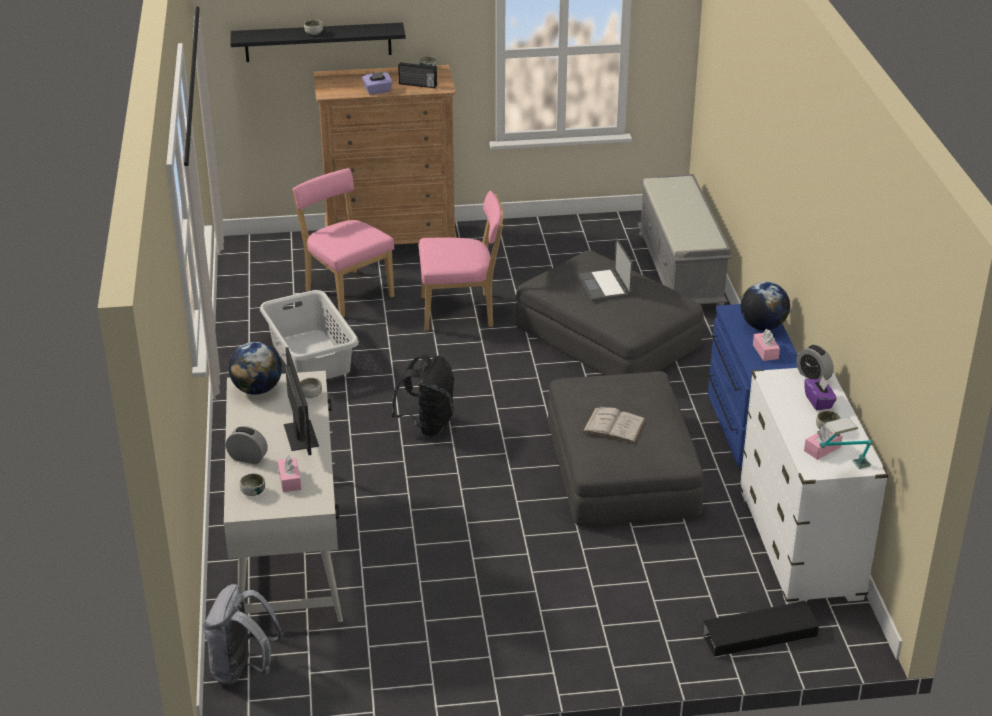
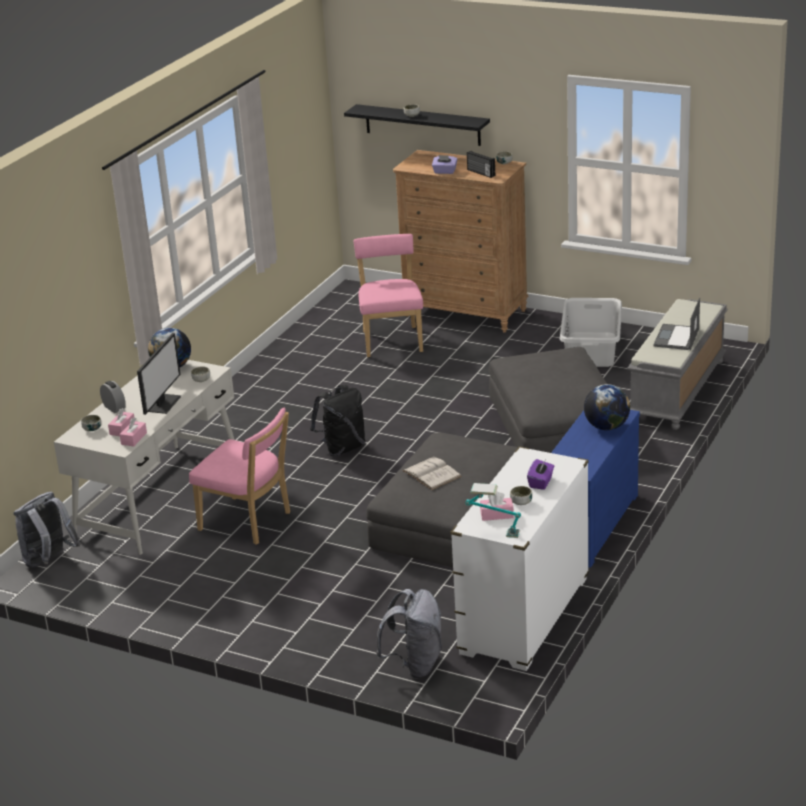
camera: 35 degrees right, 5 degrees down
(311, 356) = (316, 378): grey laundry basket -> grey laundry basket (592, 349)
(461, 312) = (461, 376): pink chair -> pink chair (248, 522)
(604, 286) = (551, 374): laptop -> laptop (676, 338)
(758, 634) = (415, 665): black storage box -> grey backpack
(765, 352) = (583, 445): pink tissue box -> pink tissue box (134, 438)
(813, 376) = (562, 464): alarm clock -> none

